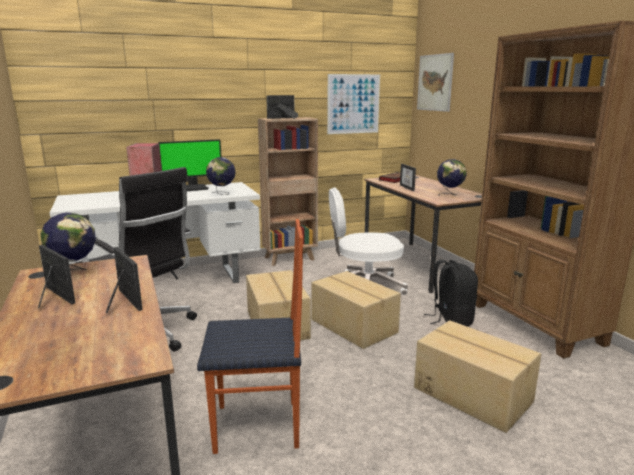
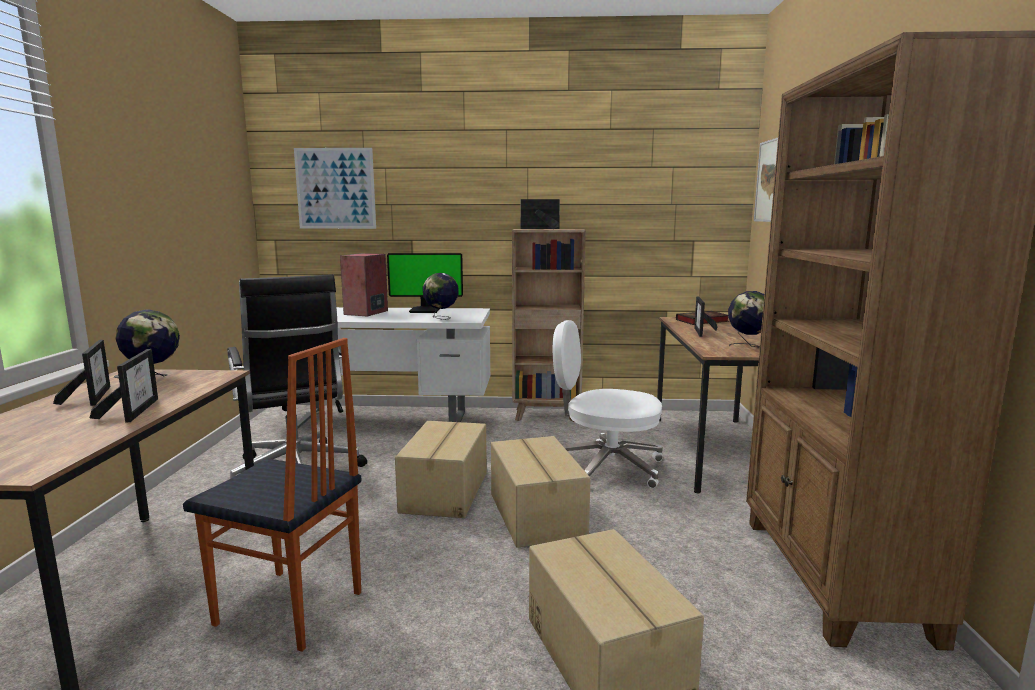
camera: 25 degrees right, 5 degrees down
(353, 104) = (653, 213): picture -> picture (335, 188)
(451, 319) = (688, 537): black backpack -> none

